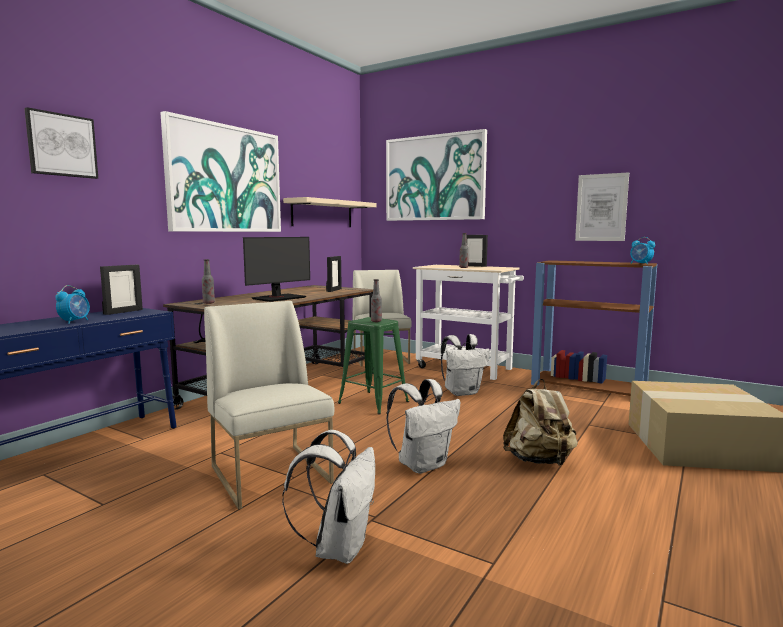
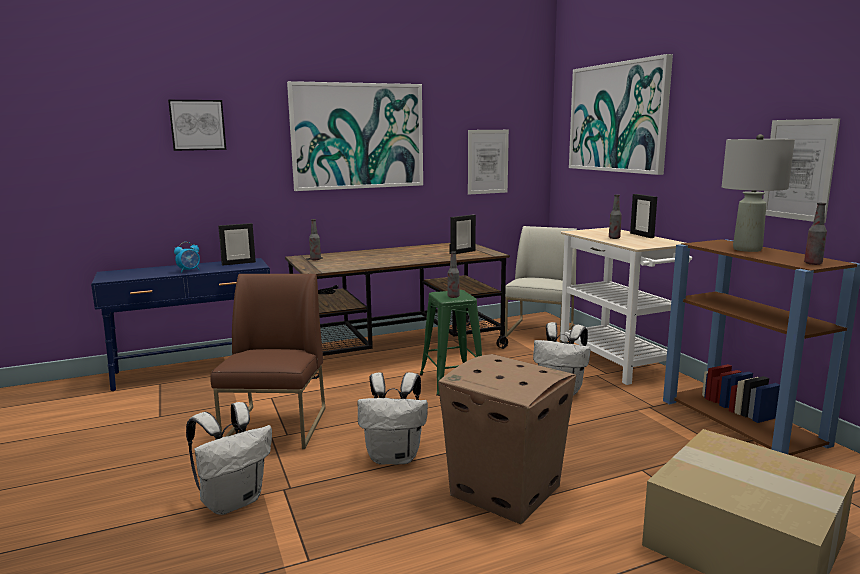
camera: 35 degrees right, 5 degrees up
(272, 474) = (276, 427): white chair -> brown chair
(278, 298) = (383, 259): monitor -> none
(322, 214) = (487, 161): beige shelf -> picture
(539, 461) = (506, 490): beige backpack -> cardboard box
(583, 262) = (746, 249): none -> grey table lamp
(641, 264) = (813, 263): alarm clock -> bottle

